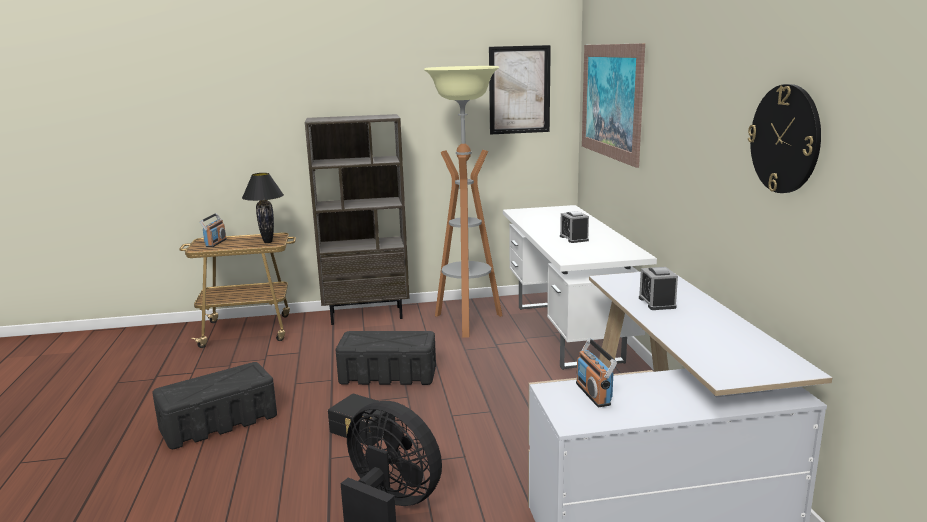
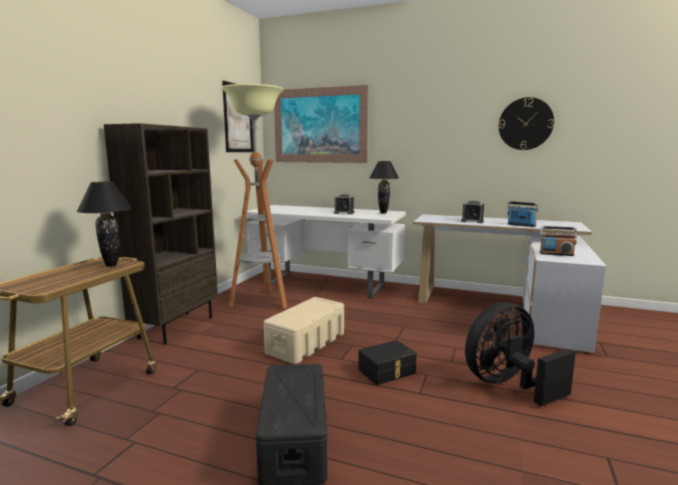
camera: 60 degrees left, 5 degrees down
(215, 243) = (41, 281): radio -> radio (521, 225)
(389, 375) = (306, 343): black storage box -> beige storage box
(612, 252) = (383, 213): none -> black table lamp

